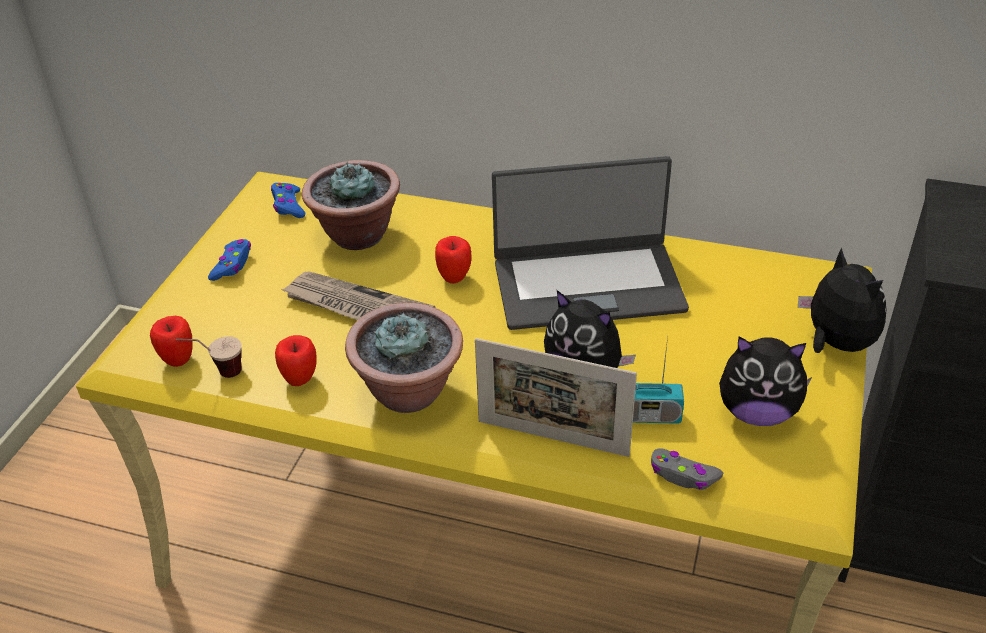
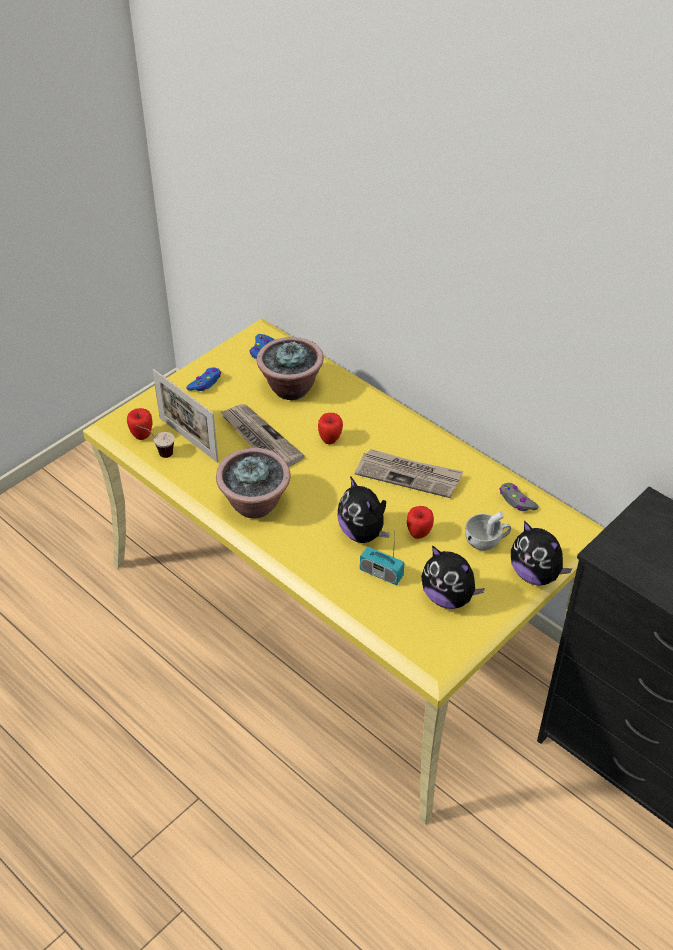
camera: 25 degrees right, 5 degrees up
(300, 380) = (200, 474): apple -> apple (419, 534)
(552, 438) = (316, 564): picture frame -> picture frame (188, 439)
(587, 284) = (409, 475): laptop -> newspaper
(683, 475) = (374, 616): grey game controller -> grey game controller (516, 501)
(745, 327) = (486, 541): none -> white cup
(835, 343) = (535, 574): plush toy -> plush toy turned 135 degrees clockwise

